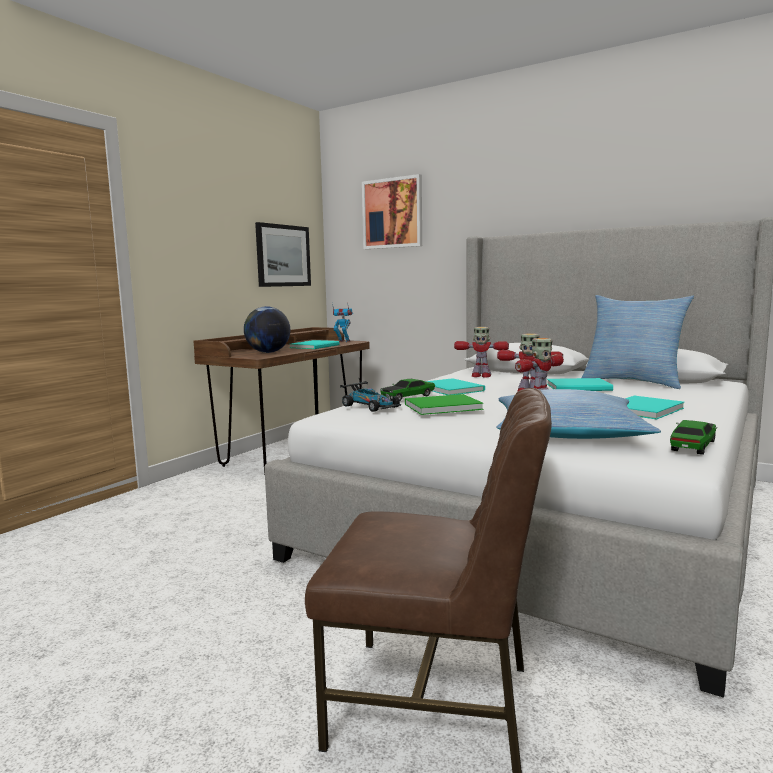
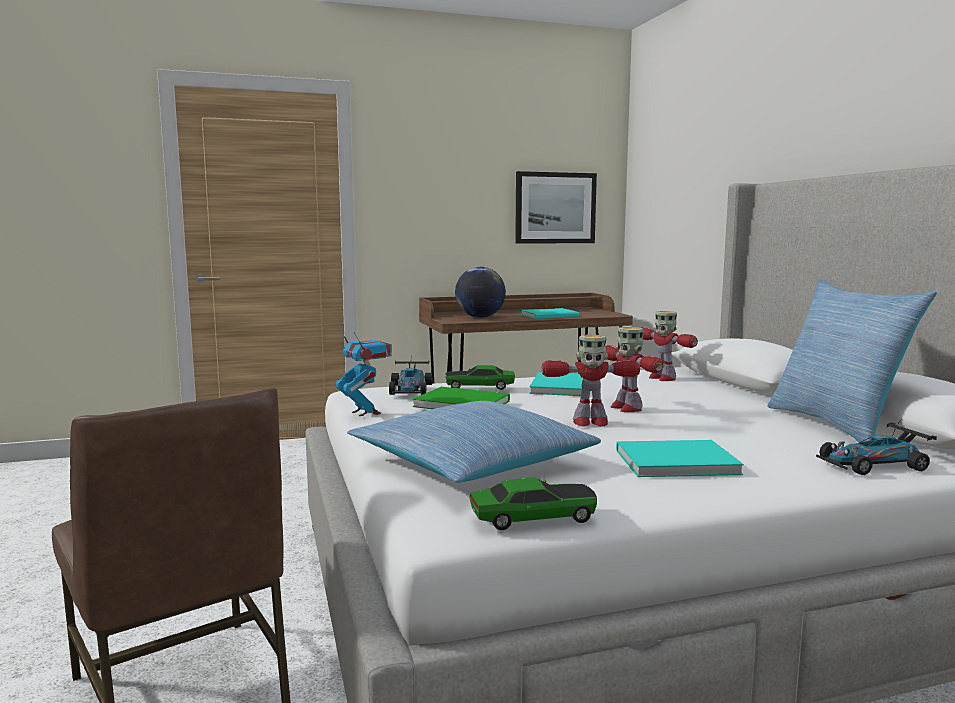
camera: 40 degrees right, 0 degrees up
(343, 341) = (603, 313): toy robot -> toy robot (366, 412)
(392, 213) = (683, 152): picture -> none
(580, 387) = (724, 416): turquoise book -> none
(701, 394) = (872, 464): none -> toy car

